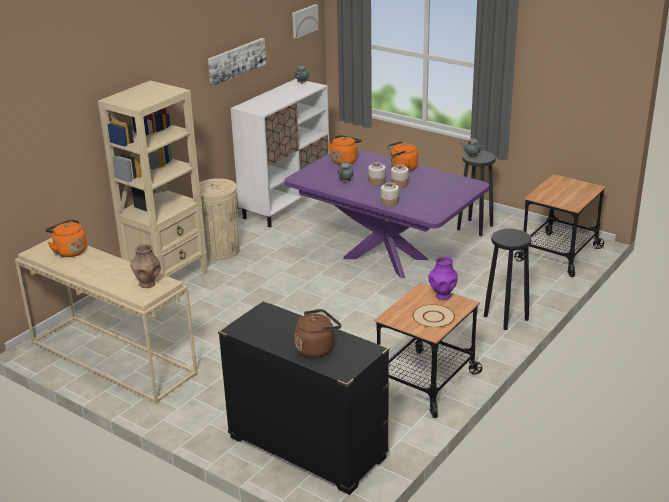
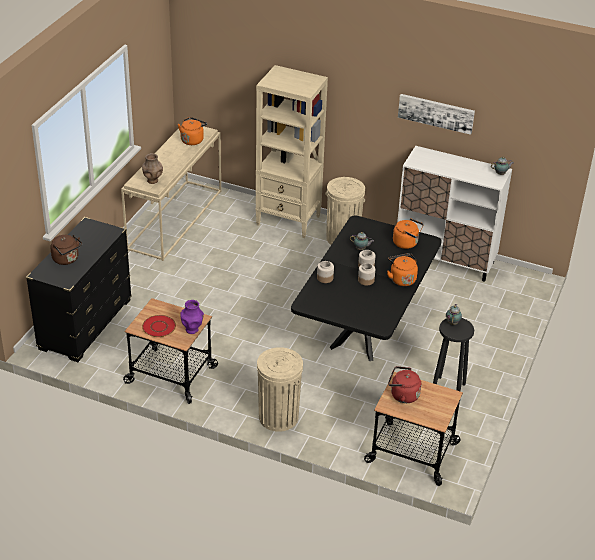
camera: 75 degrees right, 10 degrees up
(304, 21) = (542, 125): picture -> none
(385, 258) = (363, 333): purple dining table -> black dining table
(433, 317) = (159, 327): beige plate -> red plate
(505, 318) = (278, 417): black stool -> beige trash can
(558, 197) = (402, 395): none -> red kettle

